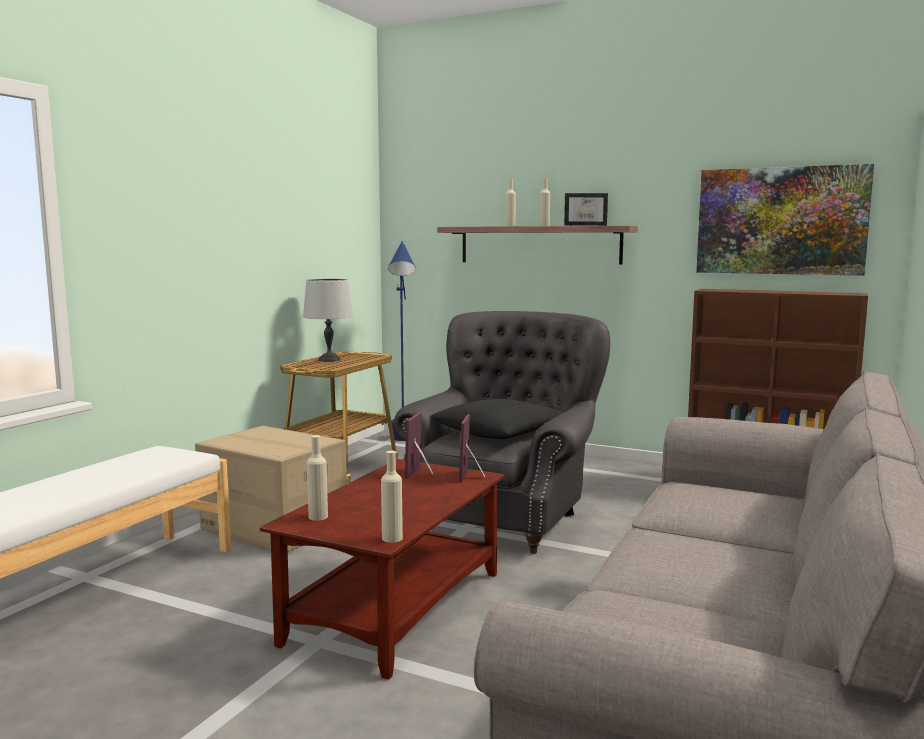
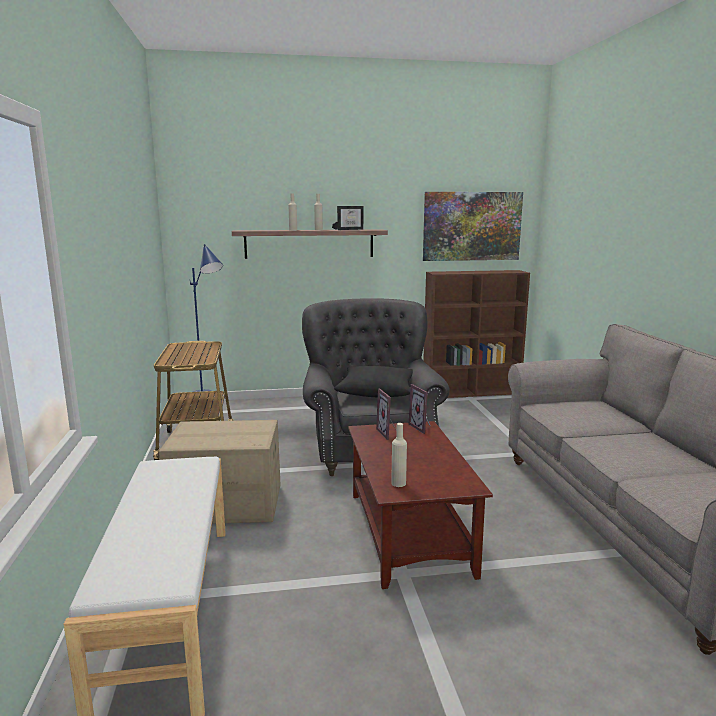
camera: 35 degrees left, 5 degrees up
(329, 359) = (180, 353): grey table lamp -> none
(392, 538) = (472, 483): beige bottle -> none

